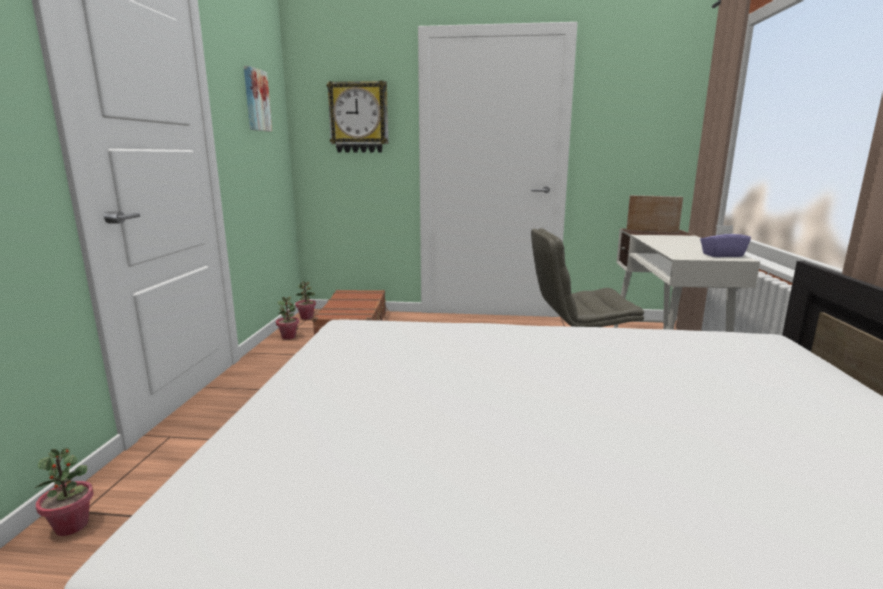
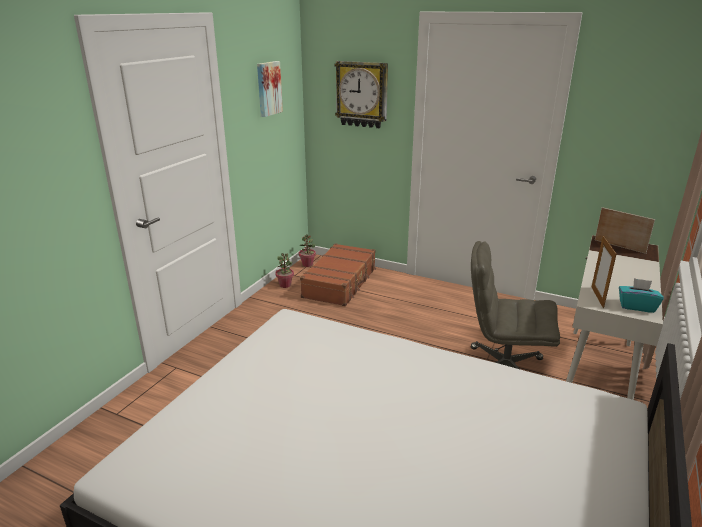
camera: 20 degrees right, 10 degrees up
(72, 526) = (109, 422): potted plant -> none
(681, 254) = (597, 297): none -> picture frame
(722, 255) = (636, 306): purple tissue box -> turquoise tissue box

